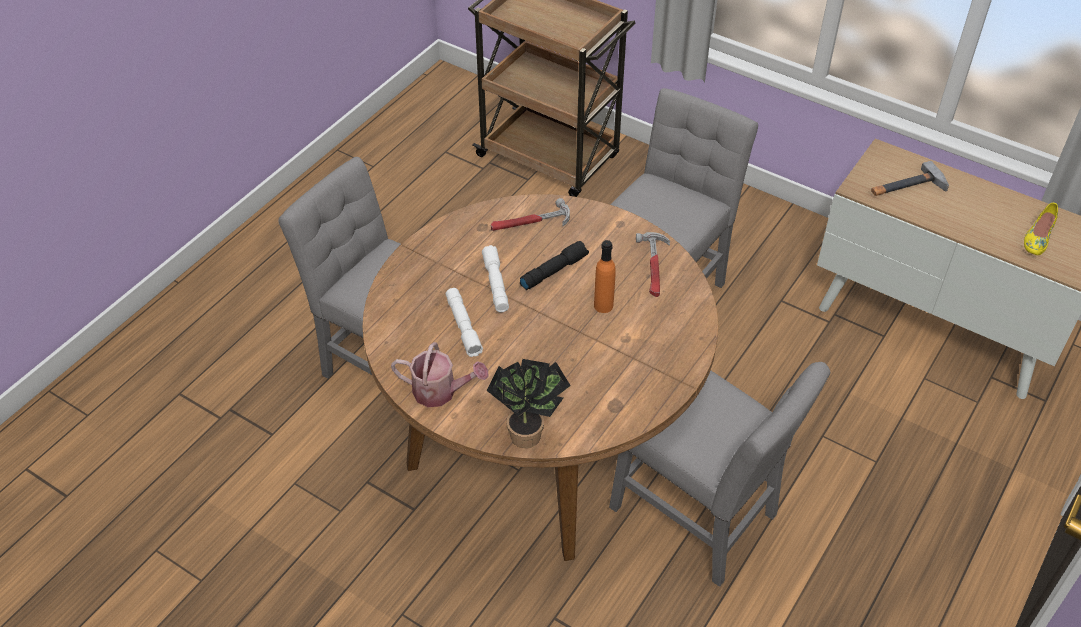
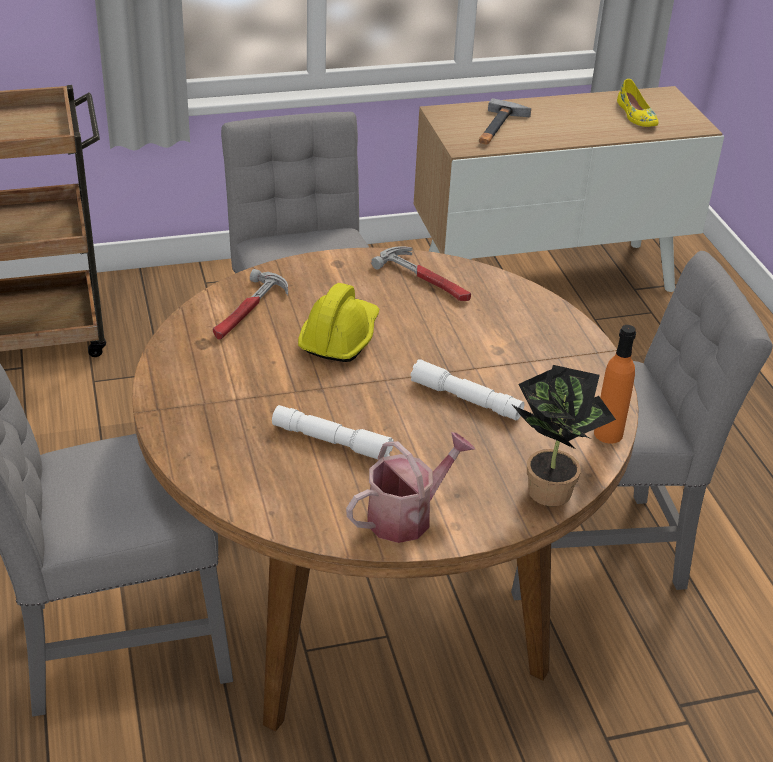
camera: 50 degrees left, 10 degrees down
(495, 284) = (301, 383): white flashlight -> white flashlight (466, 399)
(553, 270) = (339, 337): black flashlight -> yellow hard hat
(603, 305) = (434, 337): orange bottle -> orange bottle (608, 434)

